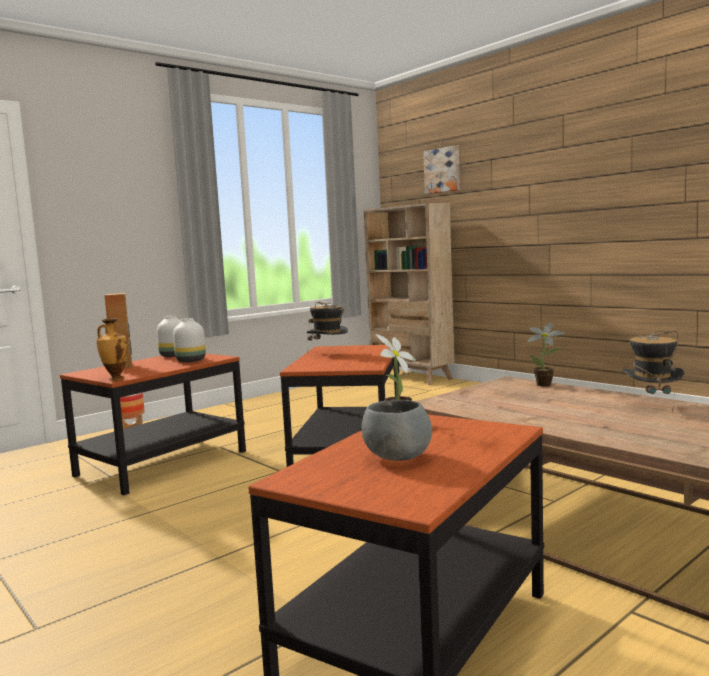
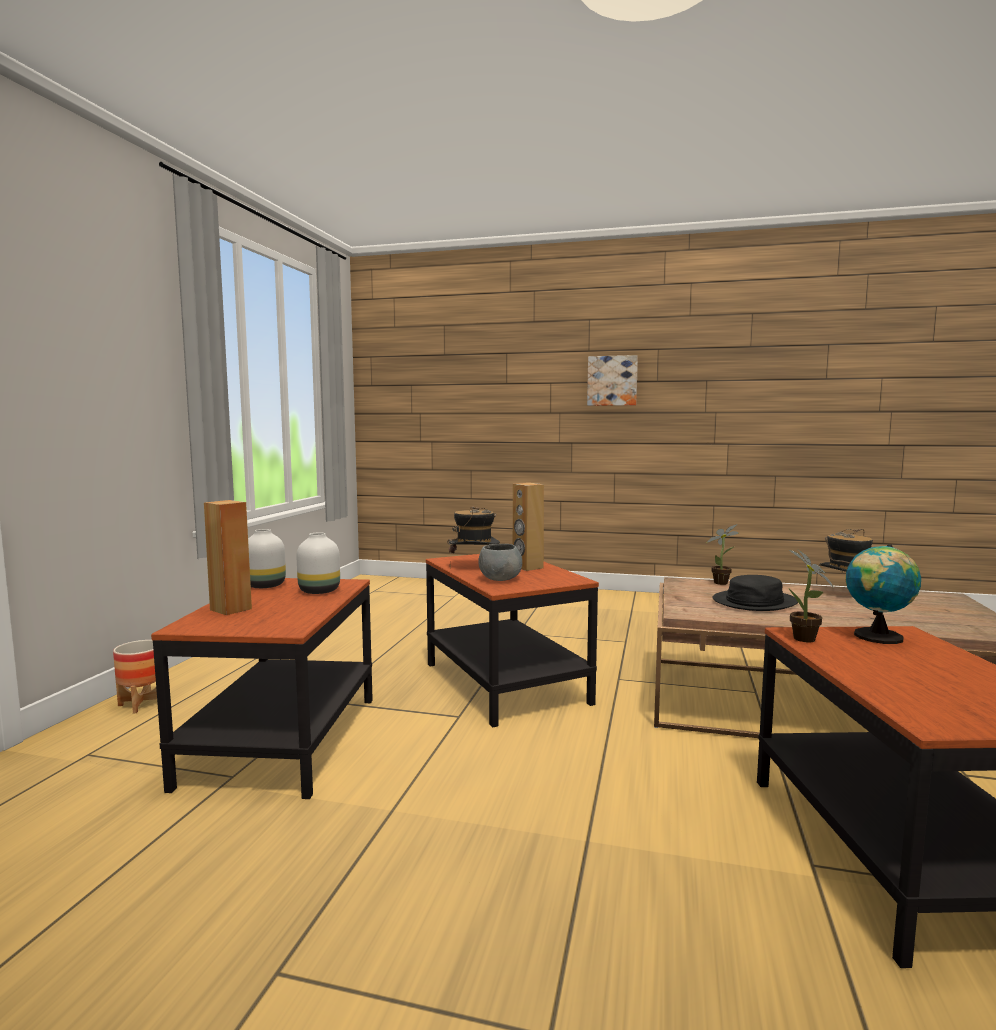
camera: 35 degrees left, 0 degrees up
(115, 379) = (286, 629): vase -> none
(364, 356) = (527, 567): none -> brown speaker
(397, 457) = (924, 676): grey bowl -> grey bowl (500, 579)
(411, 377) = (407, 583): beige bookcase -> none
(443, 170) = (445, 358): picture -> picture (612, 381)
(467, 429) = (877, 637): none -> globe
(524, 402) = (754, 602): none -> black hat

